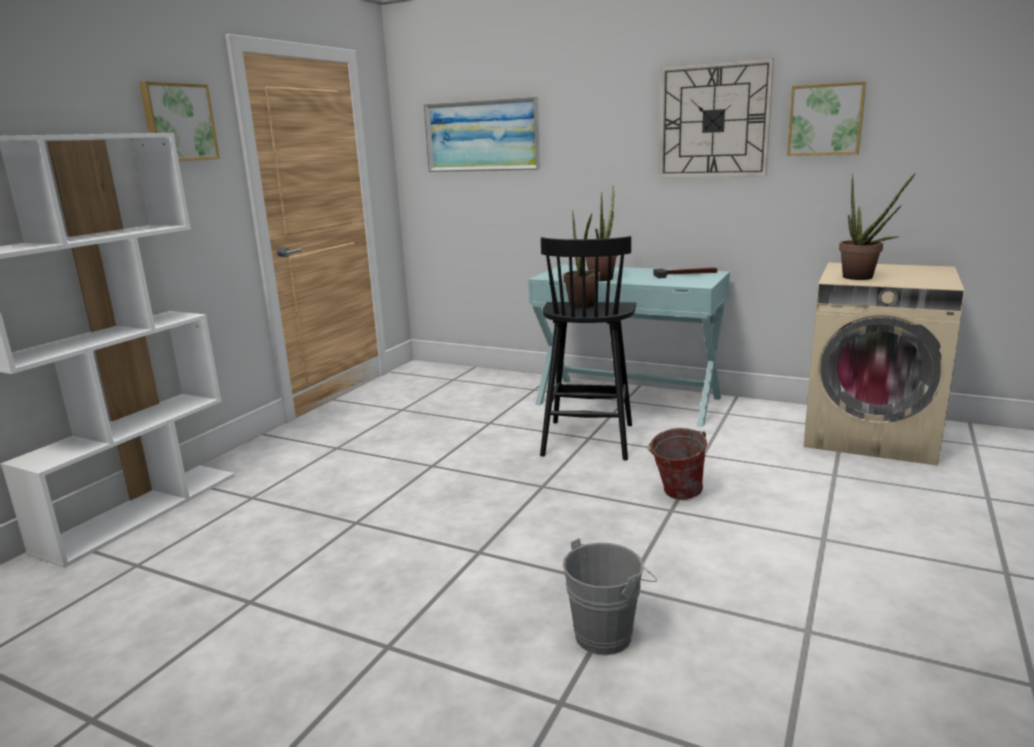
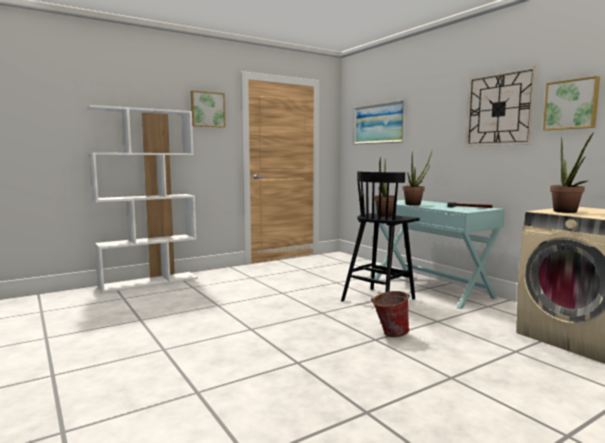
camera: 30 degrees right, 10 degrees down
(608, 633) = (259, 376): grey bucket -> none

